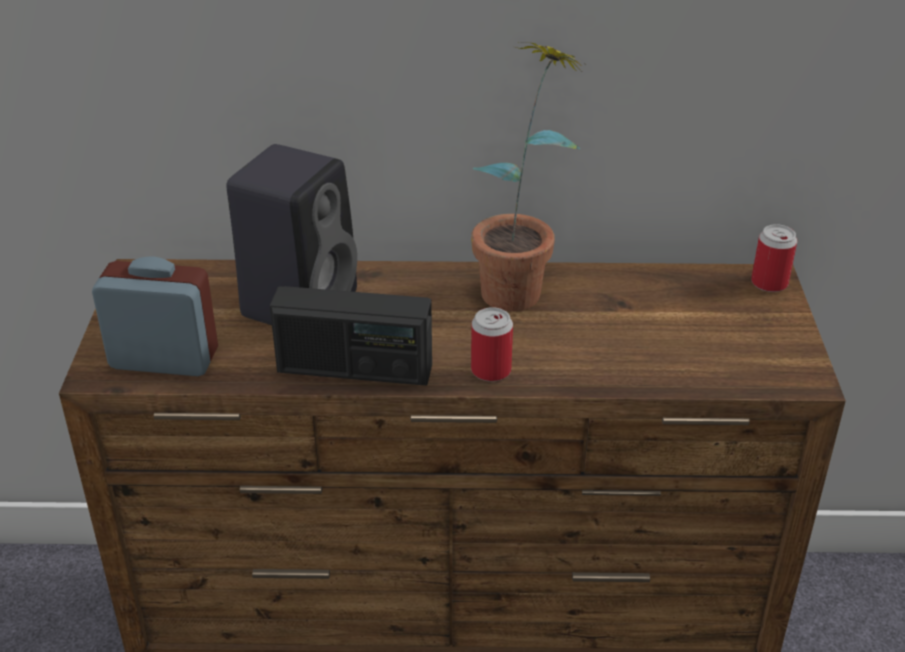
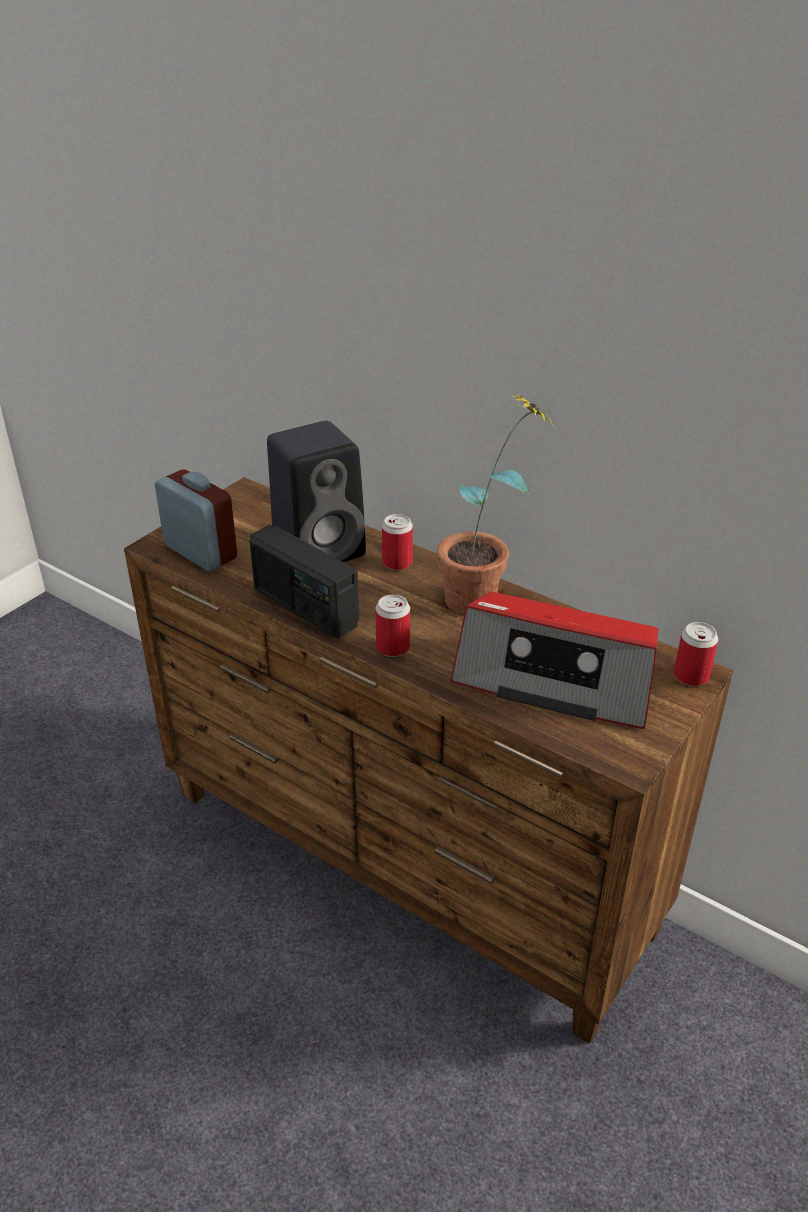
camera: 35 degrees right, 0 degrees up
(398, 286) = (397, 563): none -> can
(668, 334) = (556, 679): none -> radio

